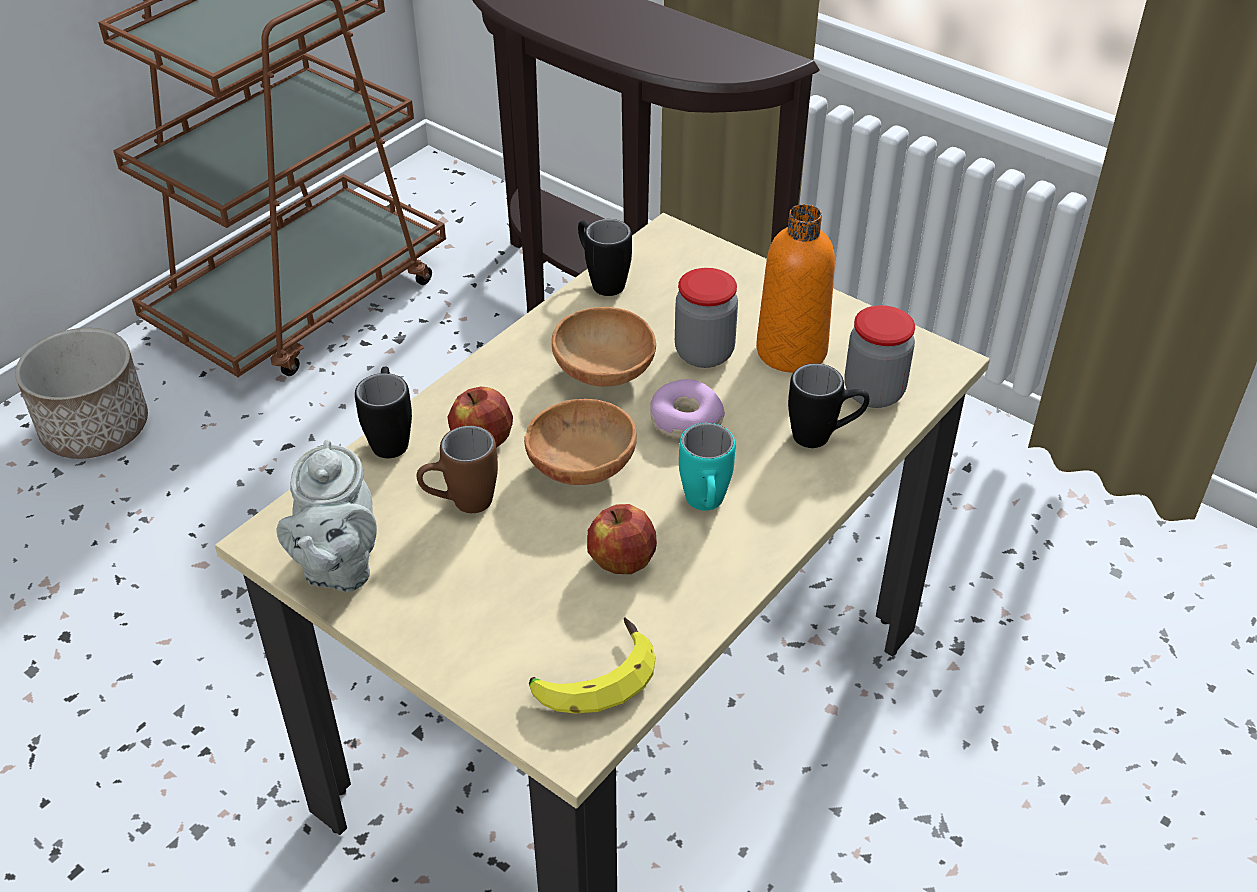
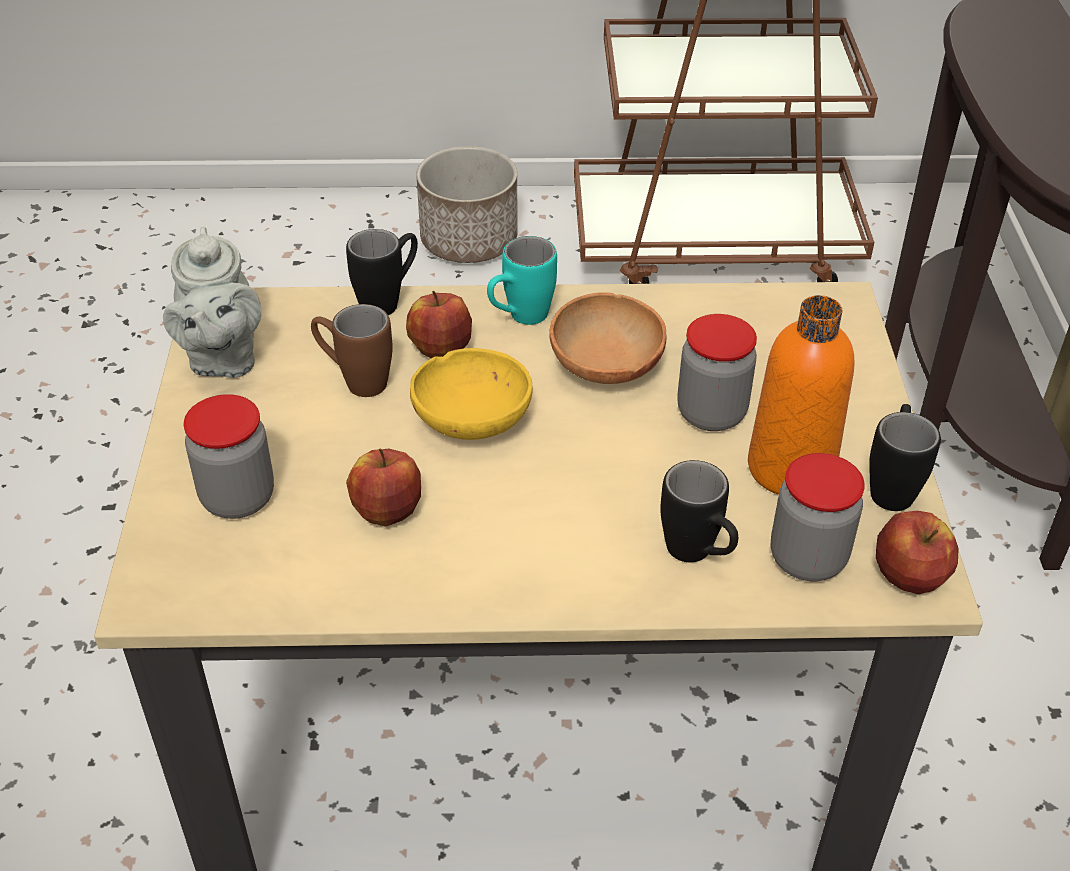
camera: 50 degrees right, 0 degrees up
(338, 566) = (222, 358): grey teapot -> grey teapot turned 60 degrees counterclockwise
(516, 637) = (238, 498): none -> jar
(580, 467) = (473, 421): brown bowl -> yellow bowl
(592, 675) = (236, 568): banana -> none
(601, 281) = (723, 299): black mug -> black mug (892, 485)
(685, 420) = (607, 450): donut -> none
(705, 507) = (510, 526): turquoise mug -> turquoise mug (519, 319)
(928, 361) = (909, 575): none -> apple

